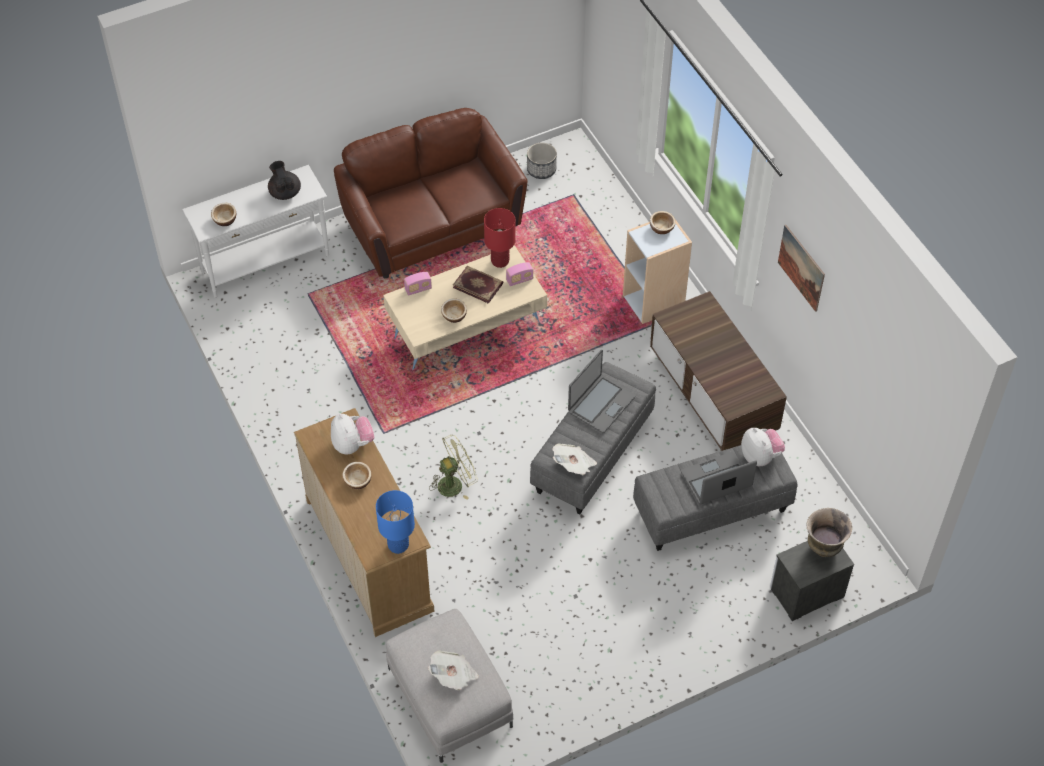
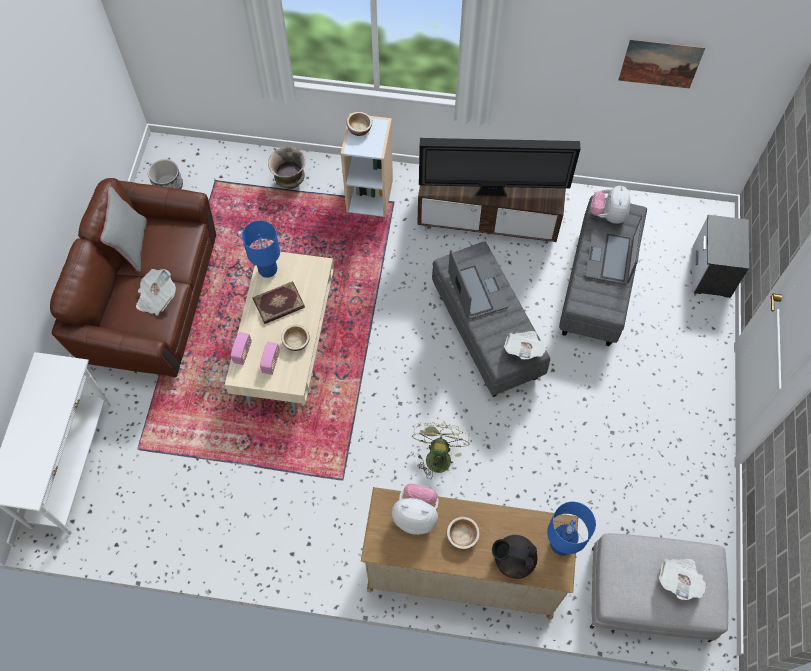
camera: 55 degrees left, 10 degrees up
(225, 220) = (33, 468): bowl -> none
(285, 192) = (49, 393): black teapot -> black teapot (513, 559)
(419, 212) = (157, 298): none -> newspaper
(450, 171) = (132, 246): none -> grey pillow
(500, 262) = (268, 271): red table lamp -> blue table lamp
(519, 280) = (299, 268): radio -> radio (271, 362)
(703, 361) = (493, 192): none -> television
(760, 456) = (608, 215): plush toy -> plush toy turned 90 degrees counterclockwise
(801, 267) = (549, 45): picture -> picture (660, 63)
(823, 549) = (722, 229): vase -> vase (290, 183)

